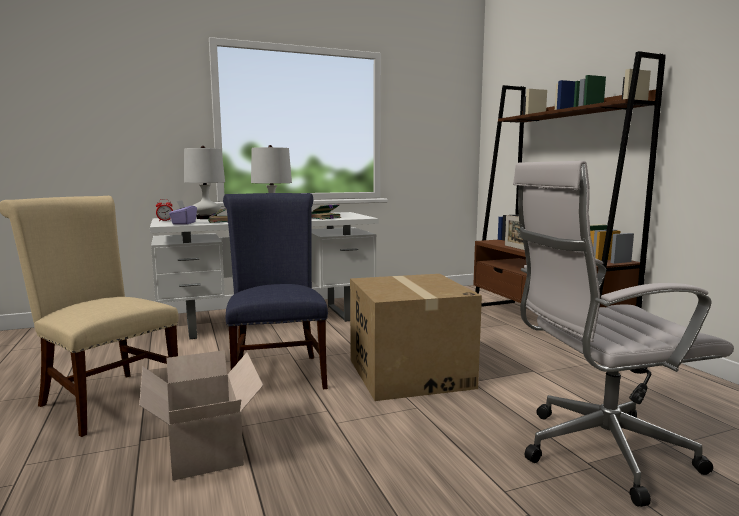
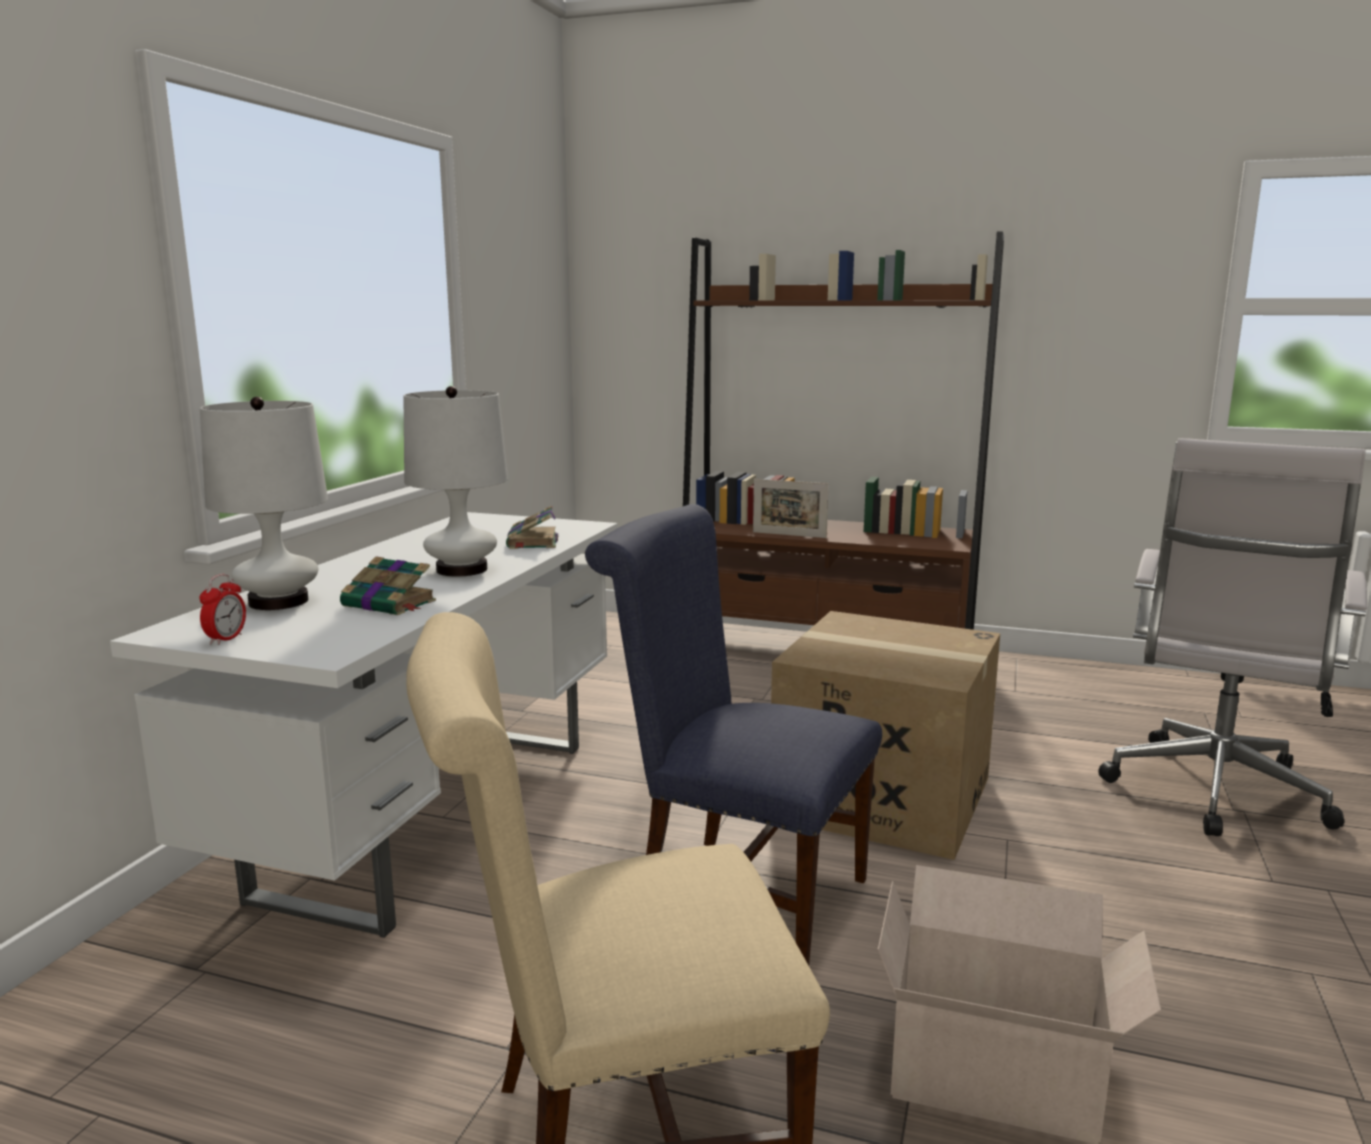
camera: 50 degrees left, 5 degrees up
(183, 223) = (347, 634): purple tissue box -> none

